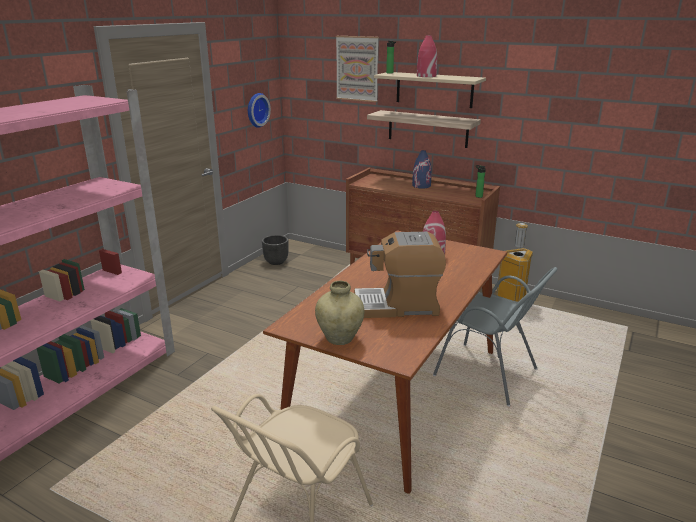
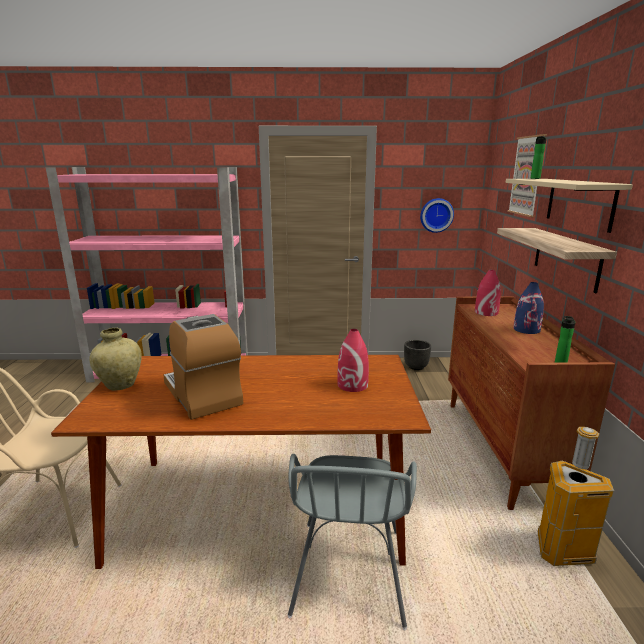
camera: 60 degrees right, 5 degrees down
(426, 76) = (553, 180): red vase -> red vase (486, 312)

